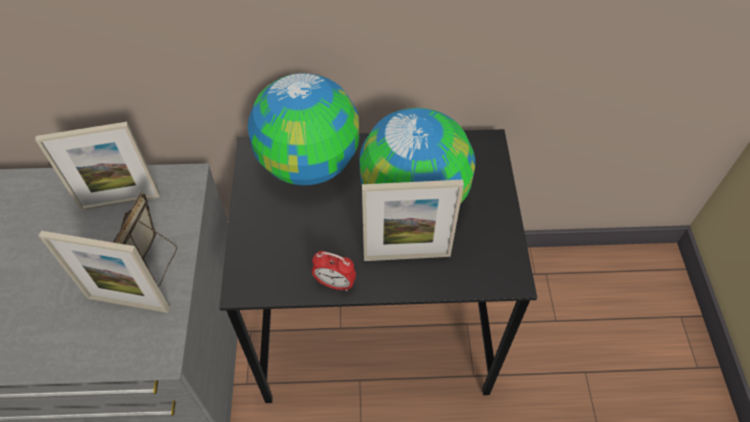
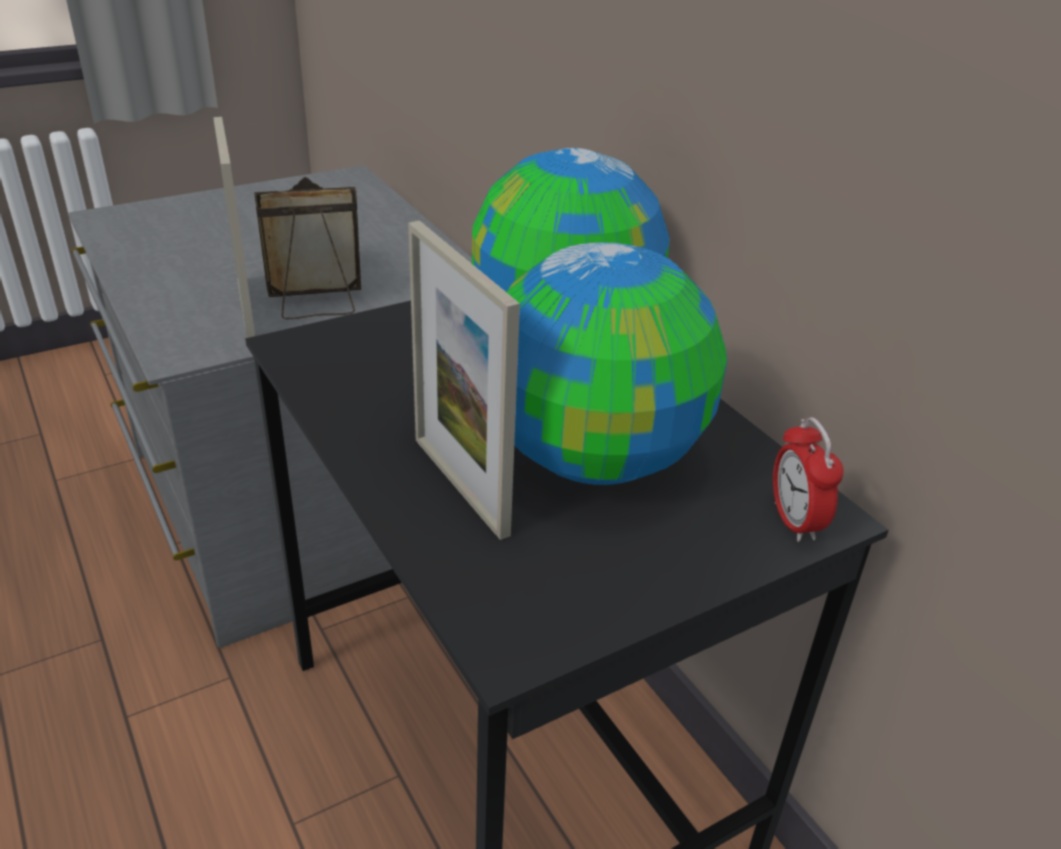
camera: 60 degrees right, 20 degrees down
(120, 201) = (395, 255): picture frame -> none
(335, 283) = (350, 423): alarm clock -> alarm clock (794, 522)

